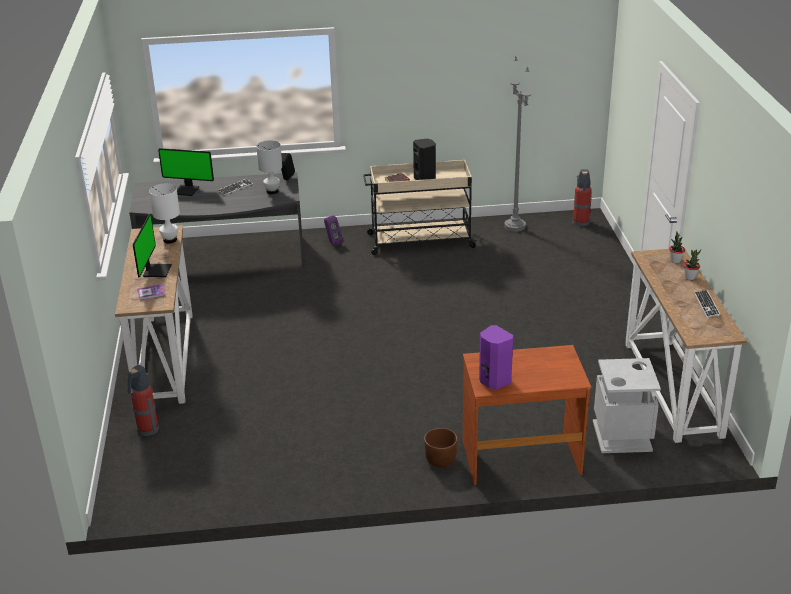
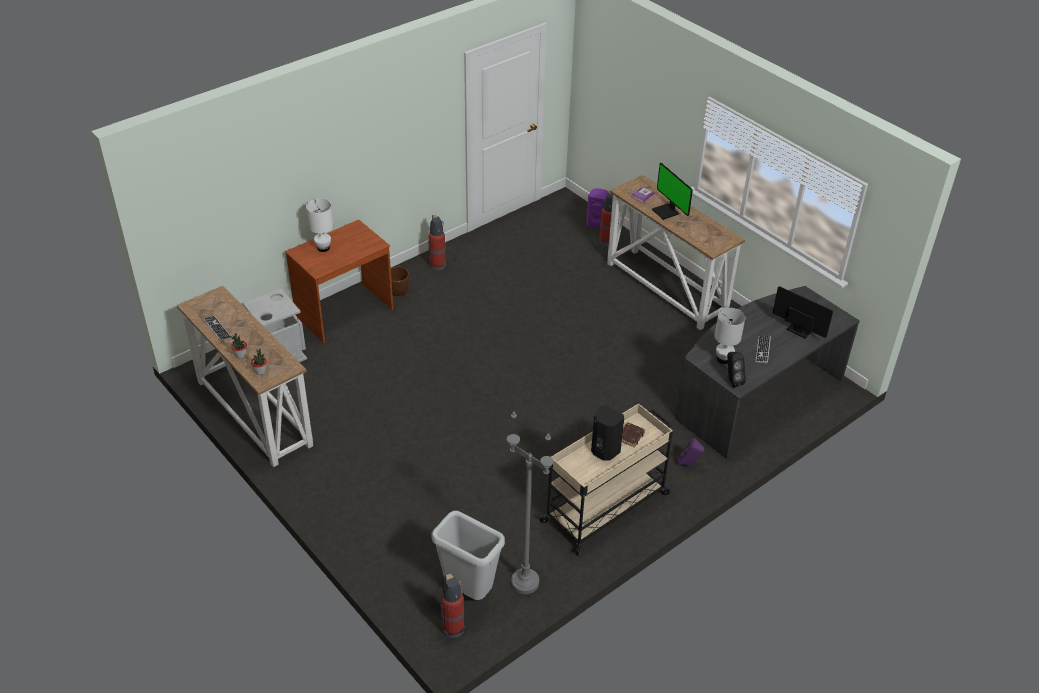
camera: 145 degrees right, 10 degrees up
(170, 240) = (698, 240): white table lamp -> white table lamp (323, 248)
(187, 190) = (800, 329): monitor -> monitor turned 60 degrees clockwise
(366, 475) = (437, 264): none -> fire extinguisher
(493, 381) = (353, 232): purple speaker -> purple speaker (597, 223)
(557, 233) = (468, 592): none -> grey trash can

